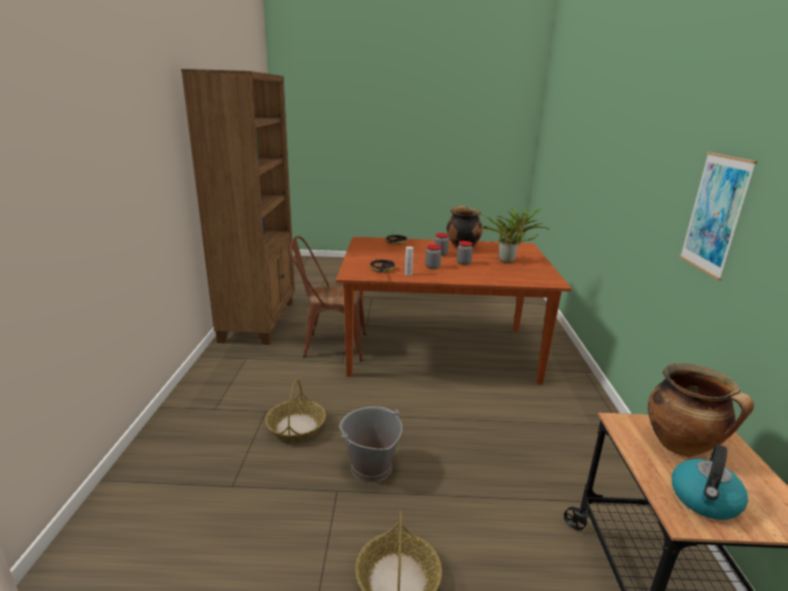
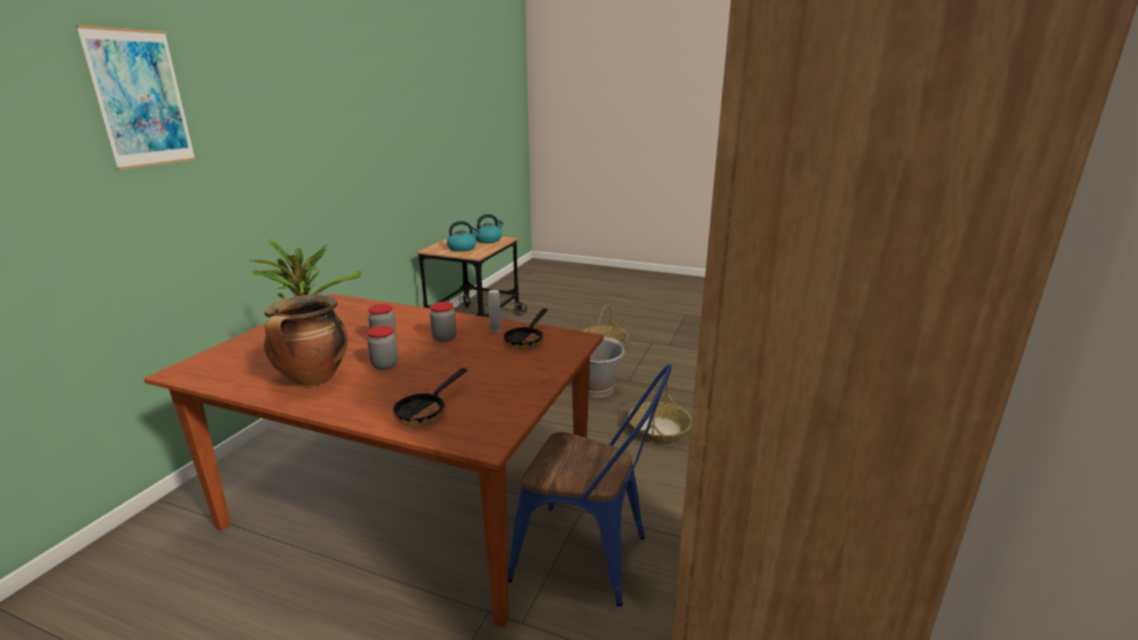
camera: 160 degrees left, 0 degrees up
(329, 345) = (591, 557): brown chair -> blue chair
(682, 446) = (462, 248): cooking pot -> kettle
(715, 214) = (341, 153): picture -> picture (140, 99)

